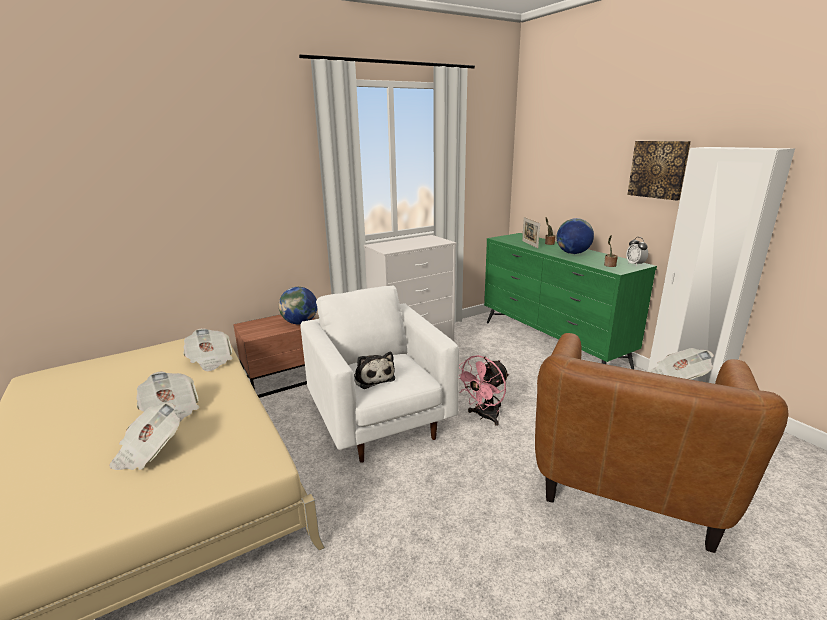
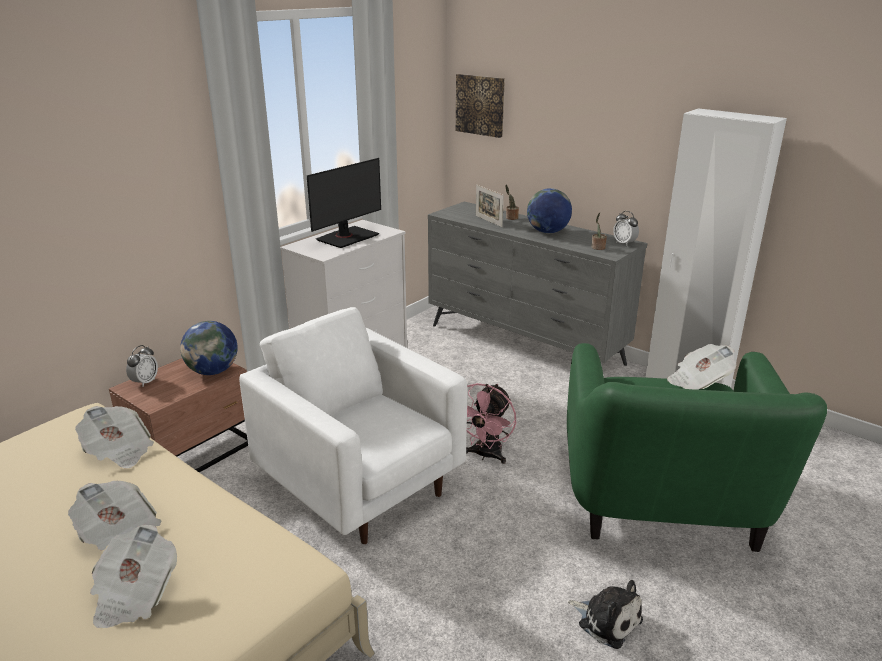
camera: 20 degrees left, 5 degrees up
(256, 323) = (145, 382): none -> alarm clock
(373, 377) = (364, 435): plush toy -> plush toy (607, 620)
(412, 243) = (347, 237): none -> monitor
(552, 344) = (525, 345): green dresser -> grey dresser
(626, 490) = (664, 509): brown armchair -> green armchair
(658, 169) = (642, 129): picture -> picture (480, 105)

